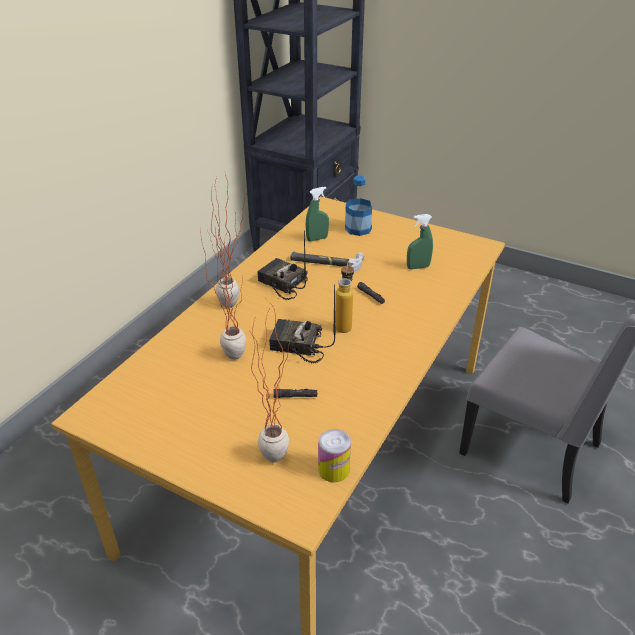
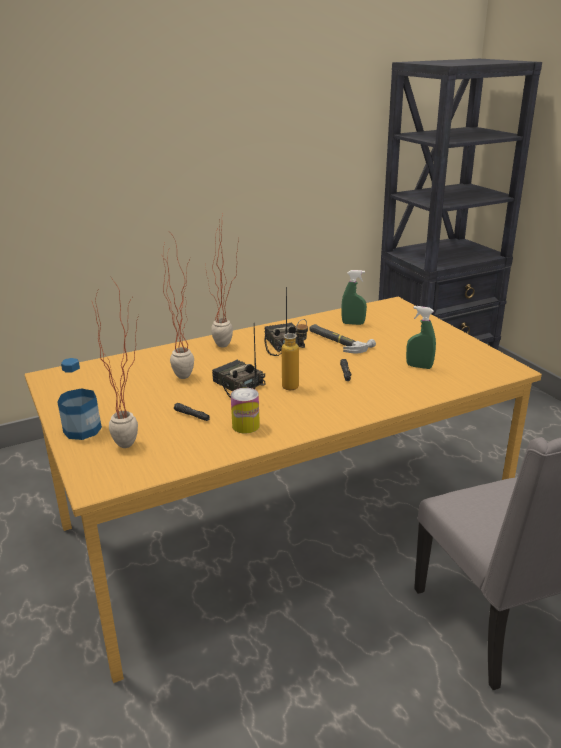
camera: 35 degrees right, 10 degrees down
(334, 469) = (155, 469): can -> can (245, 426)
(358, 229) = (400, 326): bottle -> bottle (82, 430)

